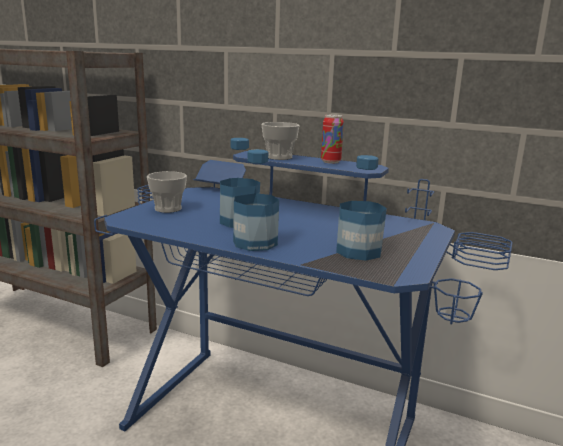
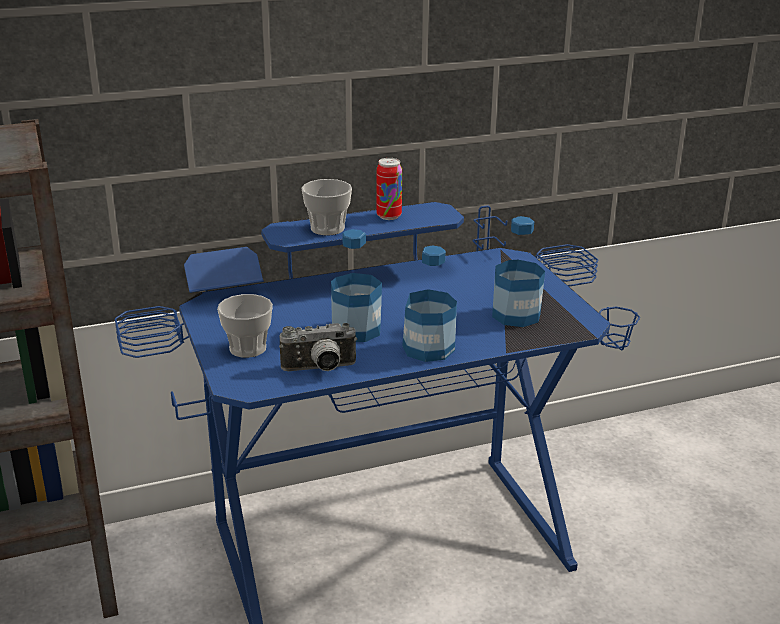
camera: 45 degrees left, 10 degrees up
(173, 228) = (320, 369): none -> camera

